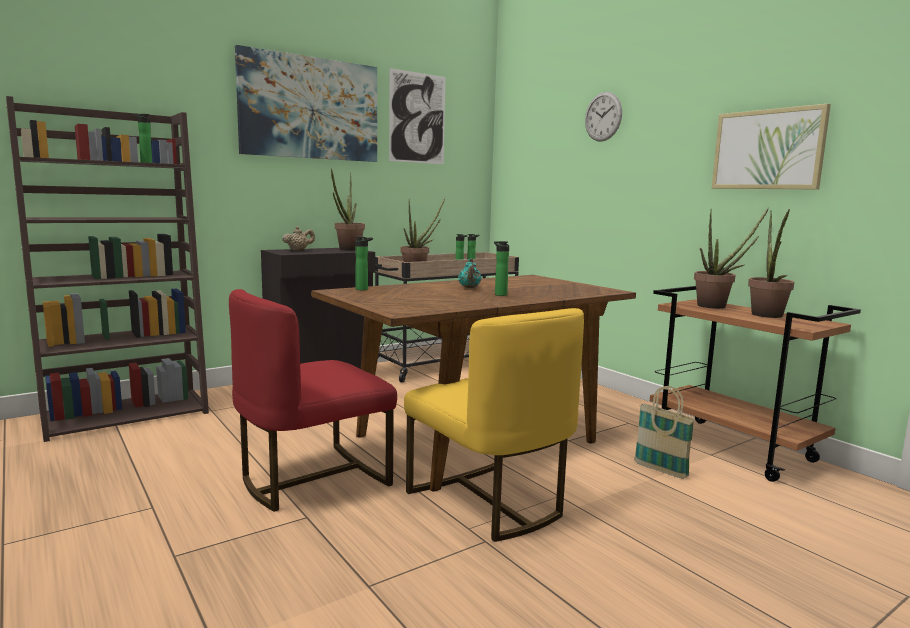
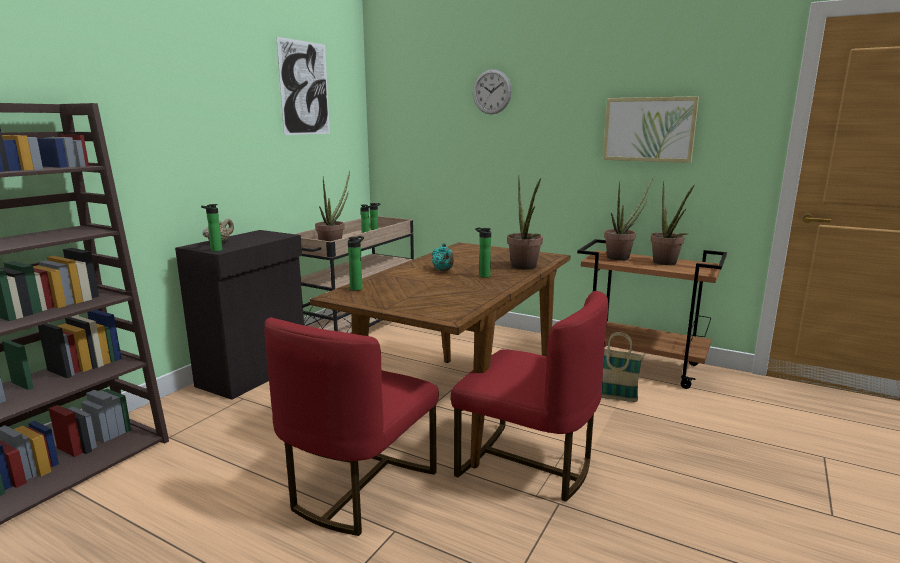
camera: 25 degrees left, 5 degrees up
(144, 163) = (43, 167): bottle -> bottle (214, 250)
(310, 108) = (206, 84): picture -> none
(347, 250) = (268, 235): potted plant -> potted plant (525, 268)
(489, 502) = (527, 464): yellow chair -> red chair

